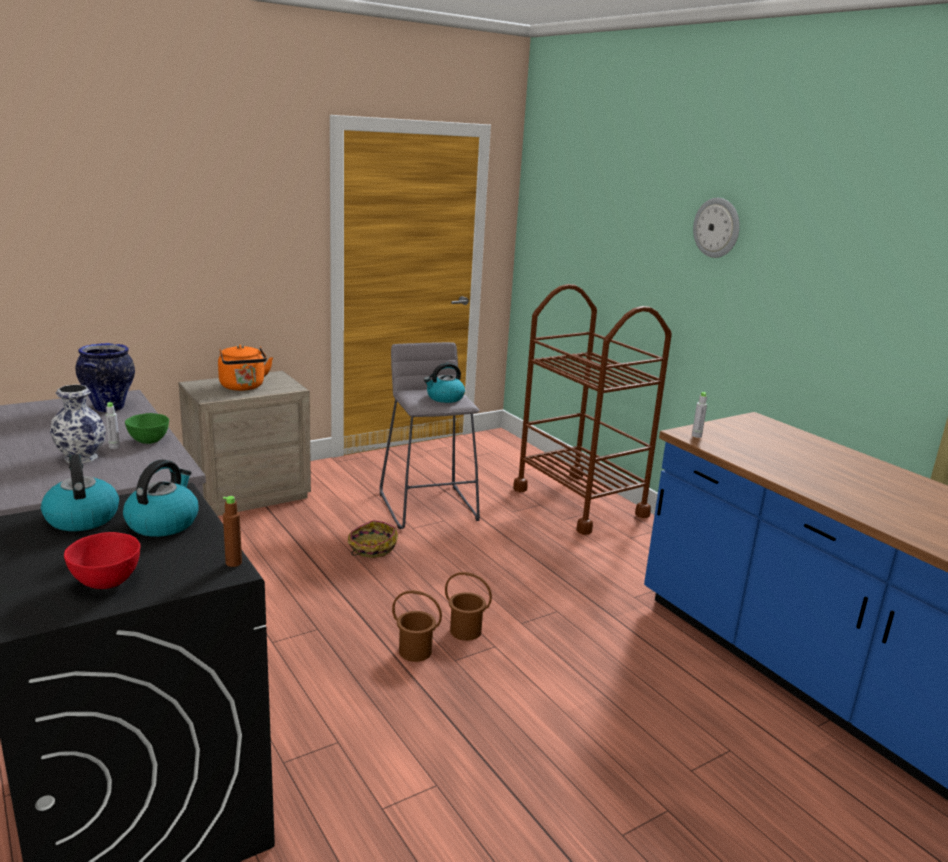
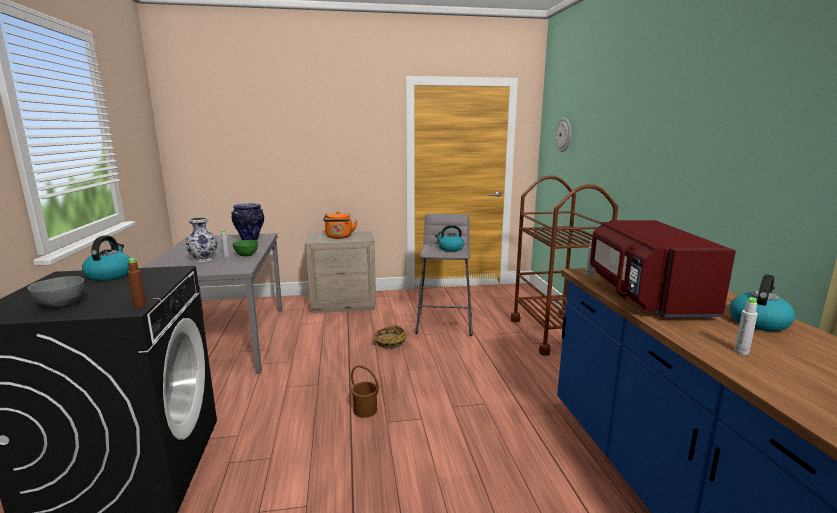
camera: 25 degrees right, 5 degrees down
(106, 581) = (62, 305): red bowl -> grey bowl
(163, 523) = (143, 282): kettle -> kettle (758, 322)
(465, 631) = (408, 404): brown bucket -> none
(717, 227) = (650, 121): wall clock -> wall clock (564, 134)
(774, 460) = (644, 296): none -> red microwave
(900, 516) = (741, 352): none -> grey bottle

